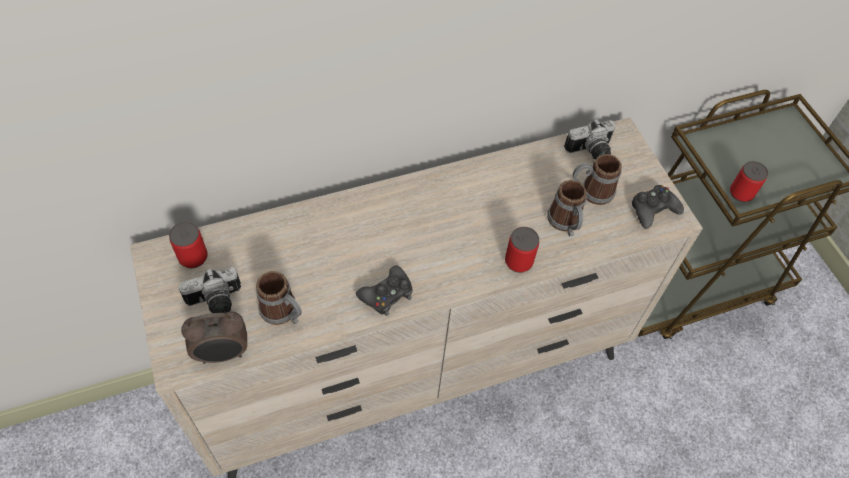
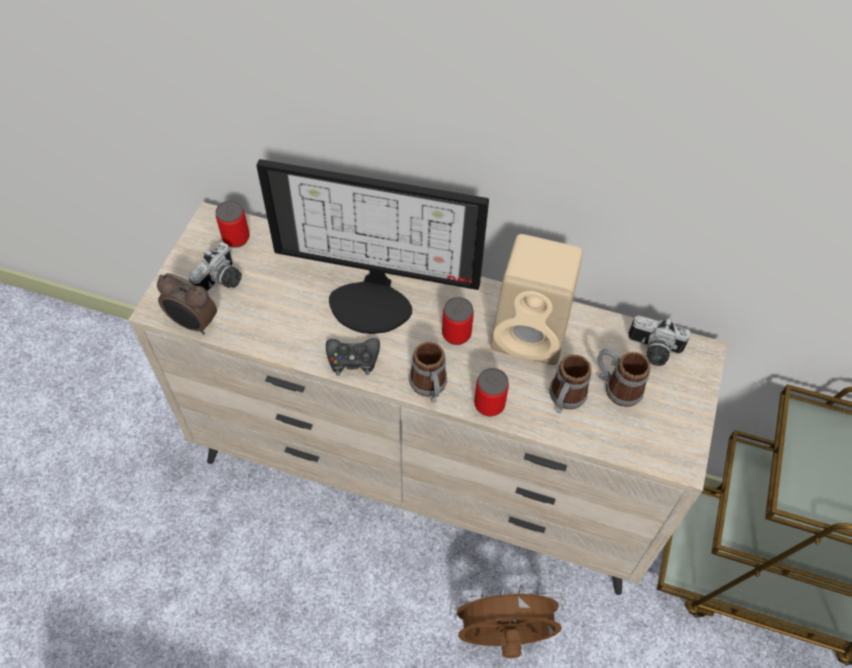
camera: 40 degrees right, 0 degrees up
(215, 303) = (222, 282): camera -> camera turned 75 degrees counterclockwise
(283, 313) = (262, 322): mug -> mug (430, 388)
(360, 237) = (373, 299): none -> monitor
(501, 190) = (532, 334): none -> beige speaker
(564, 446) = (503, 636): none -> brown fan
(653, 210) = (665, 441): black game controller -> none
(741, 193) = (806, 493): can -> can (456, 334)

